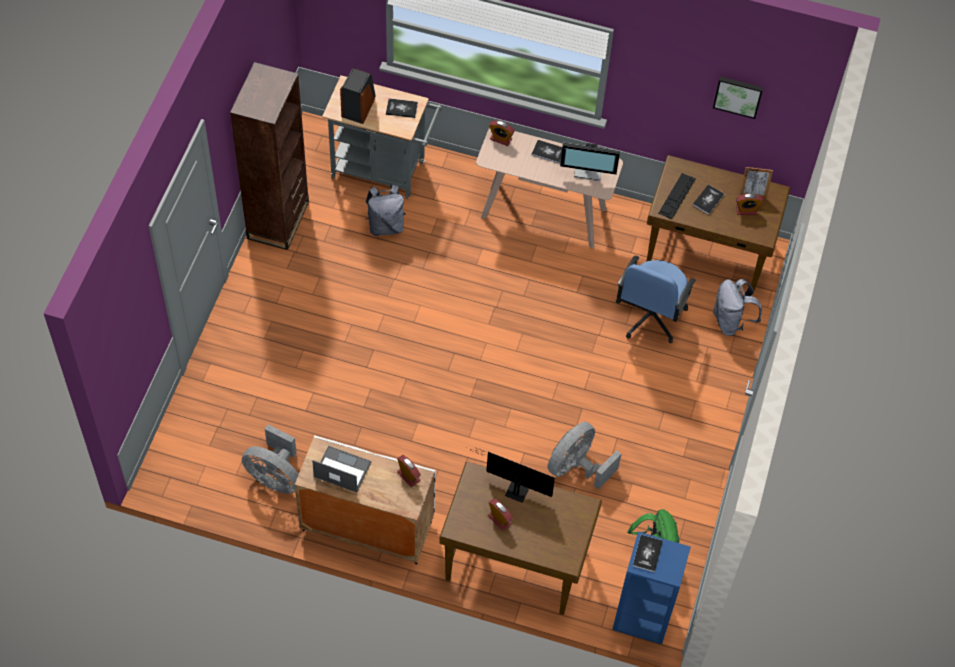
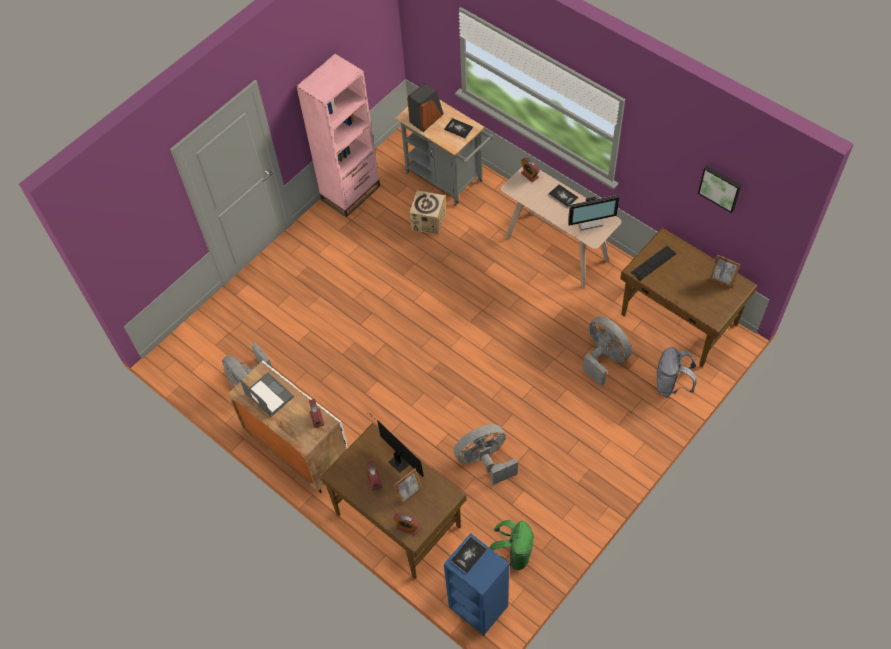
camera: 30 degrees right, 0 degrees up
(278, 220) = (350, 193): brown bookcase -> pink bookcase
(385, 226) = (428, 221): grey backpack -> cardboard box
(543, 520) = (409, 494): none -> picture frame
(588, 170) = (589, 220): monitor -> monitor turned 45 degrees counterclockwise
(649, 316) = (604, 357): blue office chair -> grey fan
(708, 200) = (679, 274): book -> none
(746, 210) = (708, 293): alarm clock -> alarm clock (407, 527)

